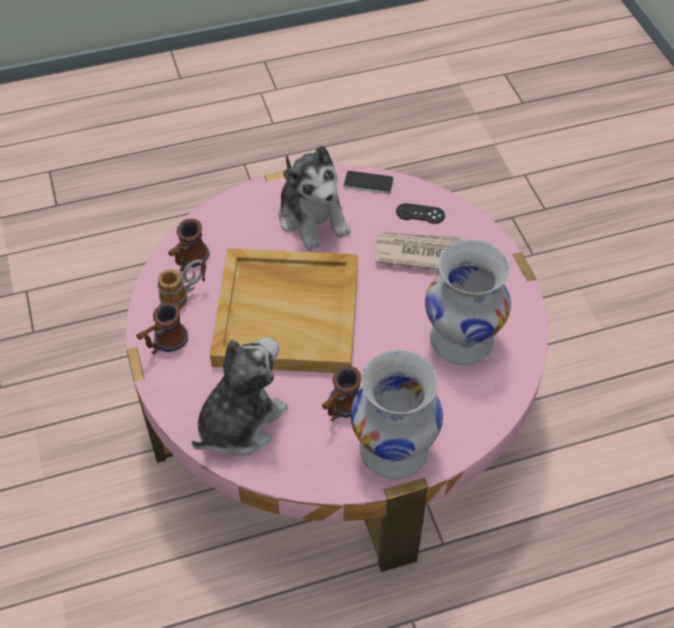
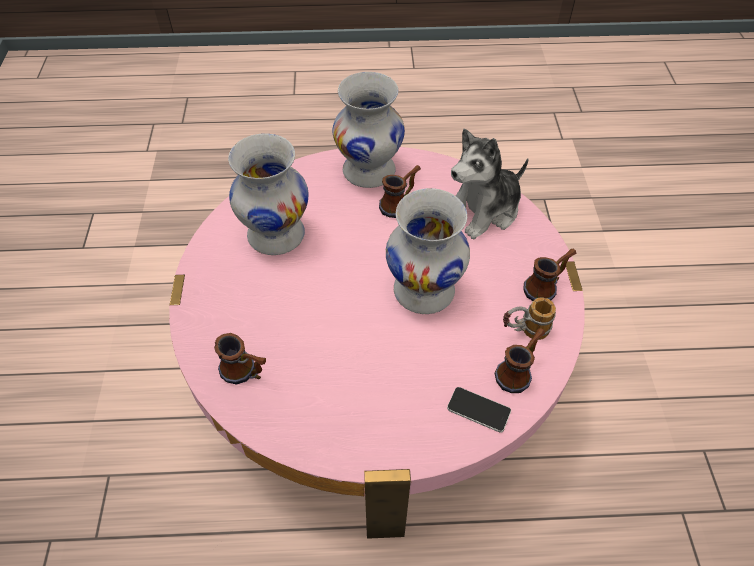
camera: 165 degrees left, 0 degrees up
(288, 313) = (422, 291): beige tray -> white vase
(313, 218) = (368, 396): plush toy -> none
(368, 183) = (285, 432): phone -> phone (478, 410)
(419, 253) = (270, 325): newspaper -> none
(420, 214) = (246, 373): black game controller -> mug

